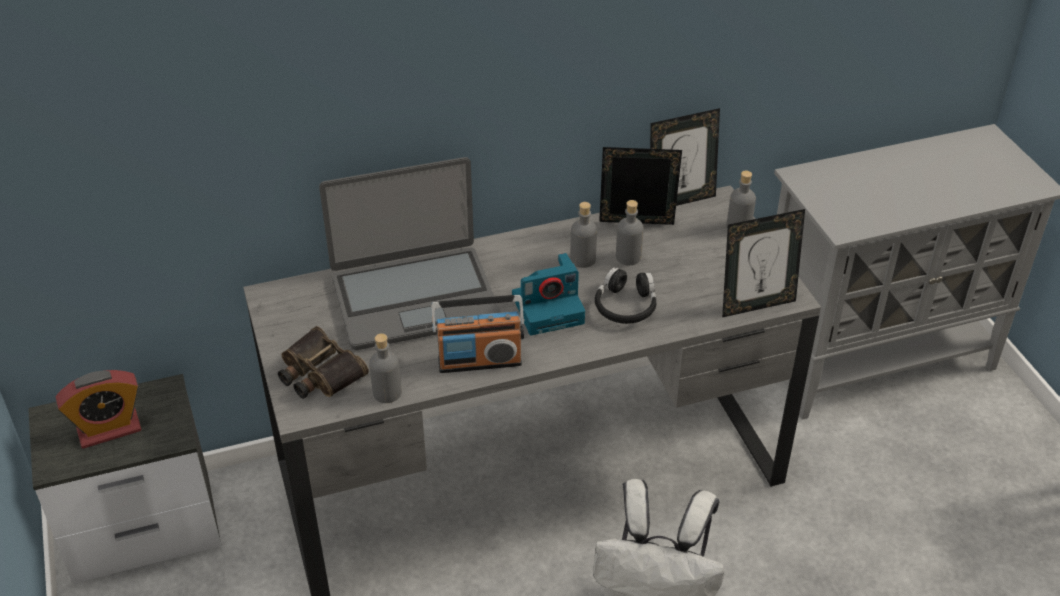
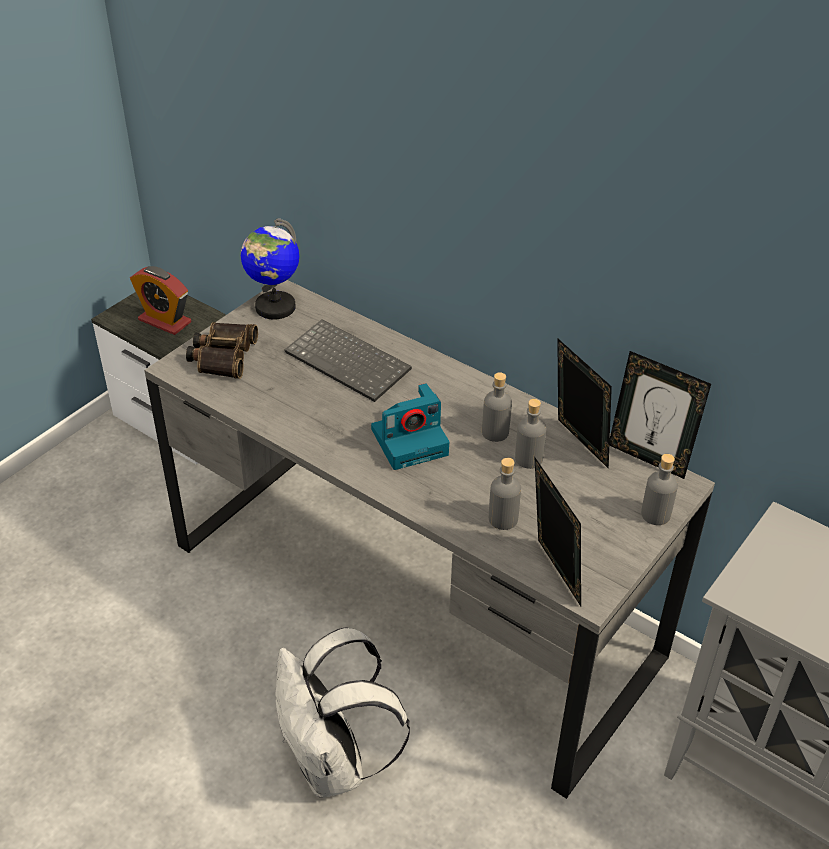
camera: 55 degrees right, 0 degrees up
(284, 310) = (274, 307): none -> globe
(387, 393) = (230, 399): grey bottle -> grey bottle (503, 519)
(414, 298) = (350, 362): laptop -> keyboard
(479, 361) = (309, 431): radio -> none
(549, 308) = (411, 441): camera -> camera turned 60 degrees counterclockwise
(625, 306) = (460, 486): black headphones -> none
(756, 304) = (552, 575): picture frame -> picture frame turned 150 degrees counterclockwise

